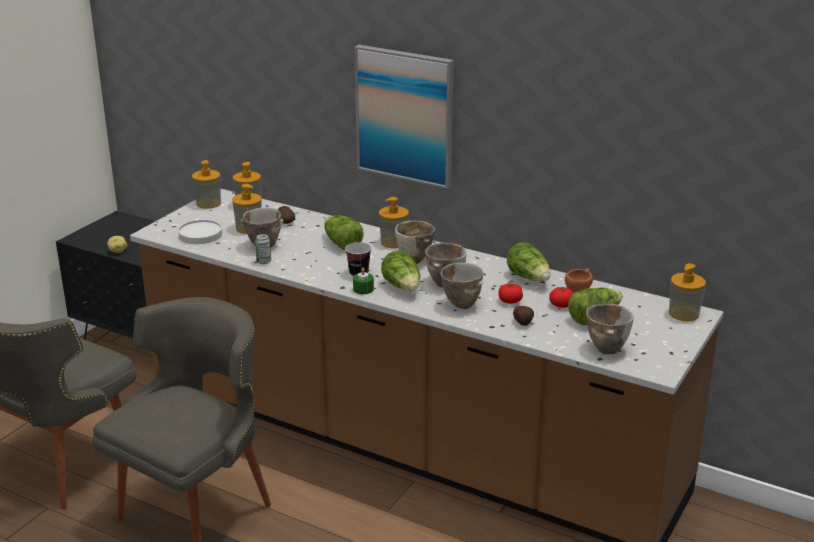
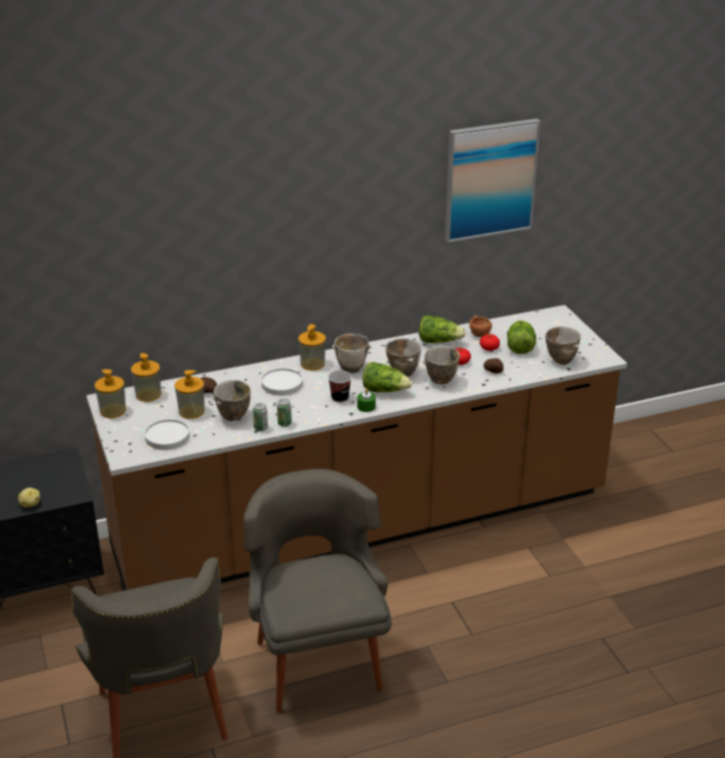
camera: 50 degrees left, 5 degrees up
(284, 267) = (284, 423): none -> can
(341, 243) = (282, 384): lettuce -> white plate
(405, 115) = (295, 251): picture -> picture (490, 179)
(683, 313) = (552, 317): soap dispenser -> none

